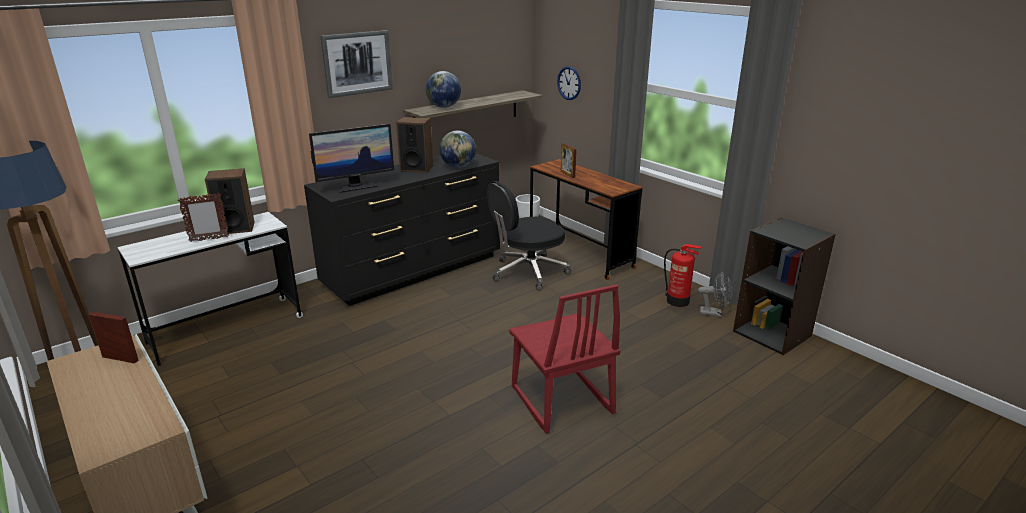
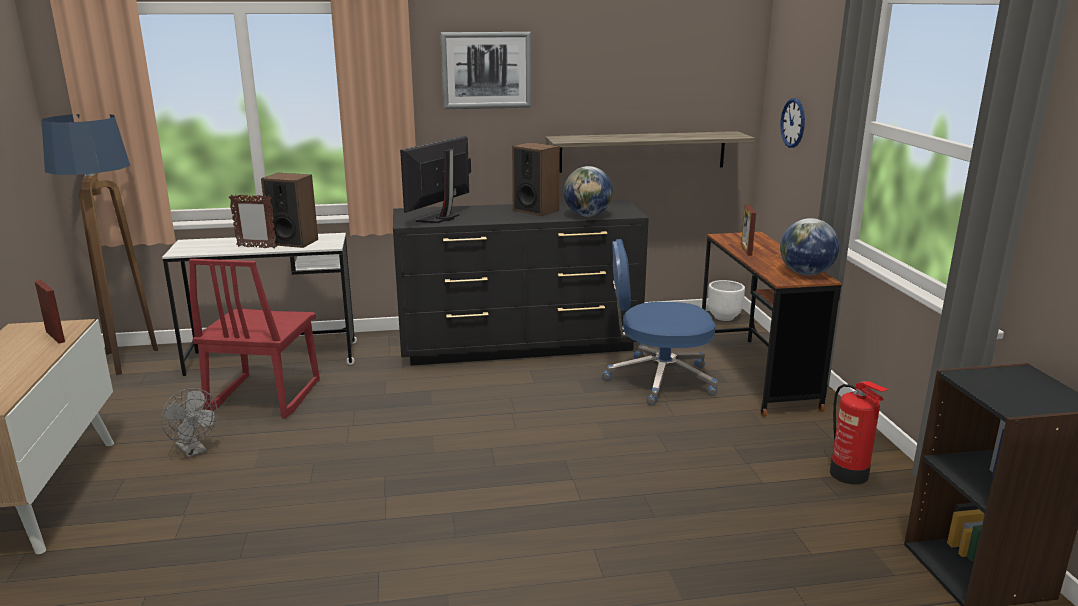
camera: 30 degrees right, 5 degrees down
(356, 186) = (441, 218): monitor -> monitor turned 120 degrees clockwise
(444, 107) = (597, 138): globe -> globe (805, 273)
(528, 272) = (658, 380): black office chair -> blue office chair
(560, 401) = (534, 551): red chair -> red chair (263, 397)
(714, 313) = (896, 509): grey fan -> grey fan (194, 451)

